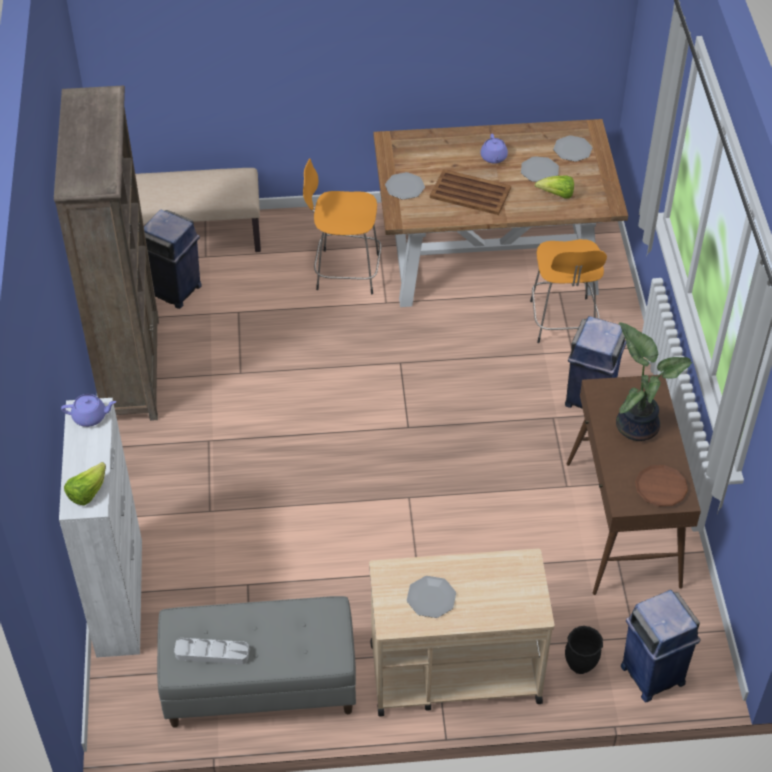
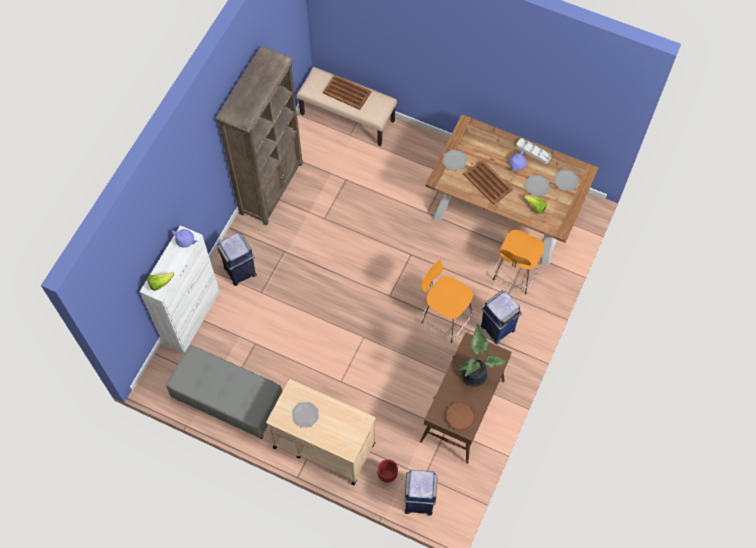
camera: 30 degrees right, 15 degrees up
(176, 290) = (321, 149): blue trash can -> blue trash can (240, 272)
(181, 185) = (347, 93): none -> brown tray
(212, 653) = (199, 381): grey tray -> grey tray (533, 152)
(345, 271) = (418, 181): orange stool -> orange stool (445, 318)
(581, 665) = (387, 476): black planter -> red planter

